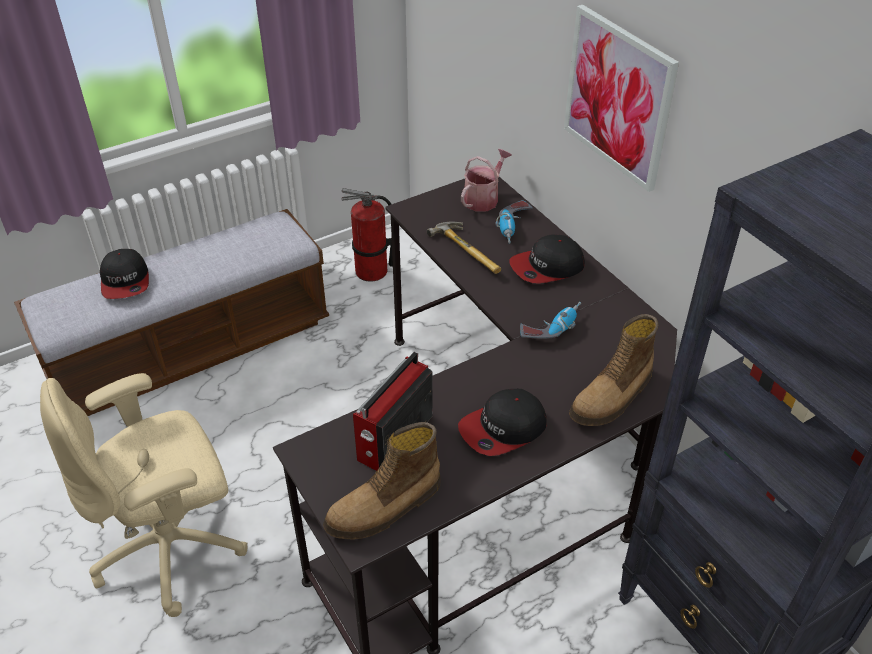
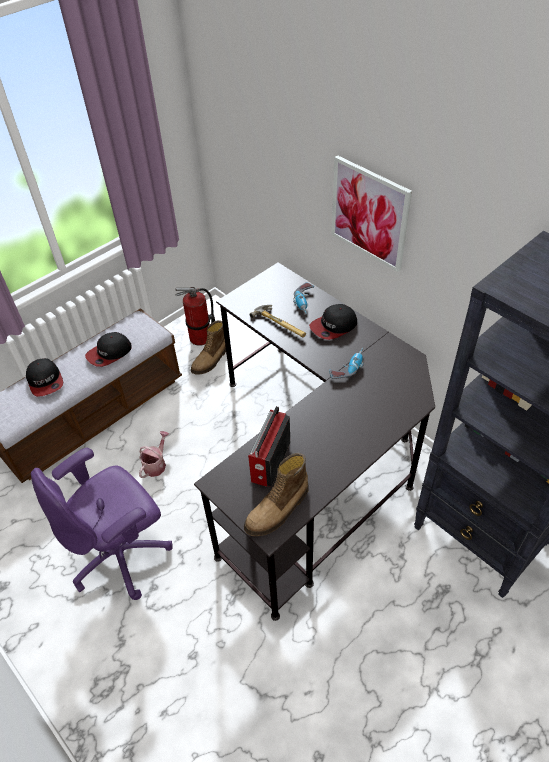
camera: 10 degrees left, 5 degrees up
(173, 548) = (122, 554): beige office chair -> purple office chair
(483, 198) = (279, 284): watering can -> watering can (156, 464)
(503, 429) = (336, 442): cap -> cap (109, 353)
(612, 398) = (398, 408): boot -> boot (211, 360)

